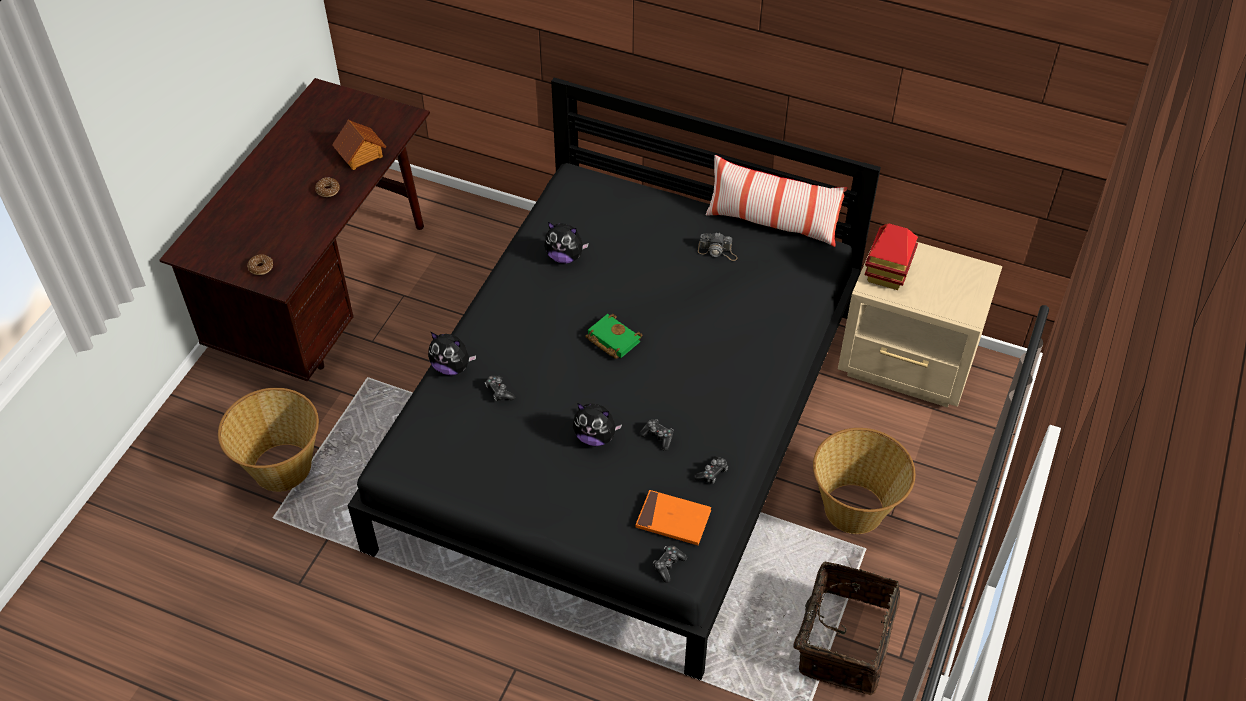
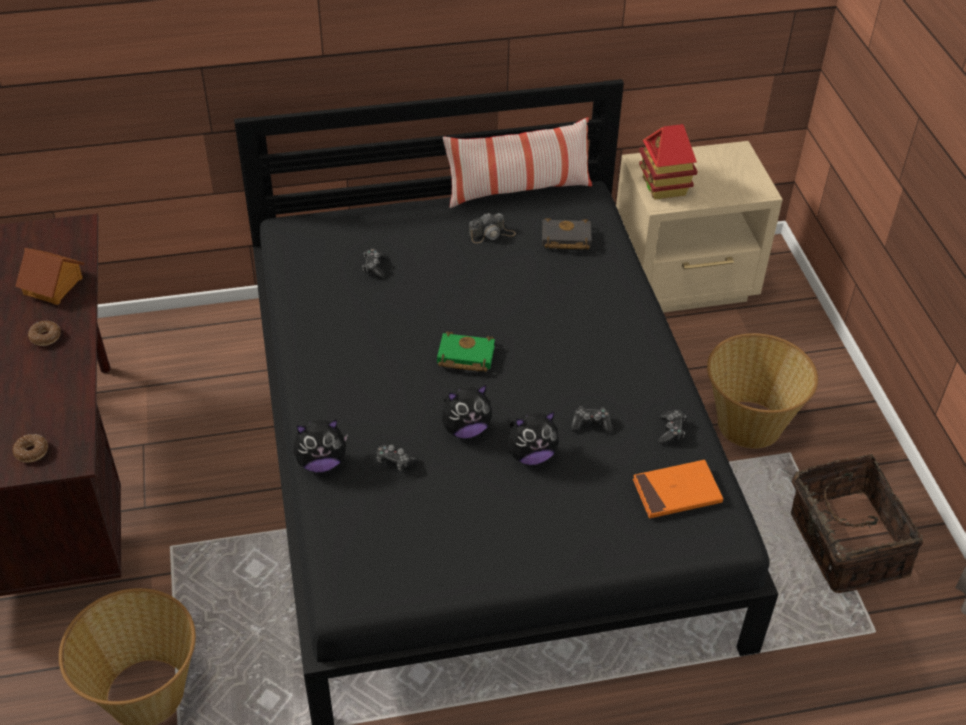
camera: 35 degrees left, 5 degrees down
(565, 257) = (346, 303): plush toy -> plush toy (465, 429)
(668, 565) = (711, 537): game controller -> game controller (374, 267)
(769, 282) = (564, 239): none -> black book

